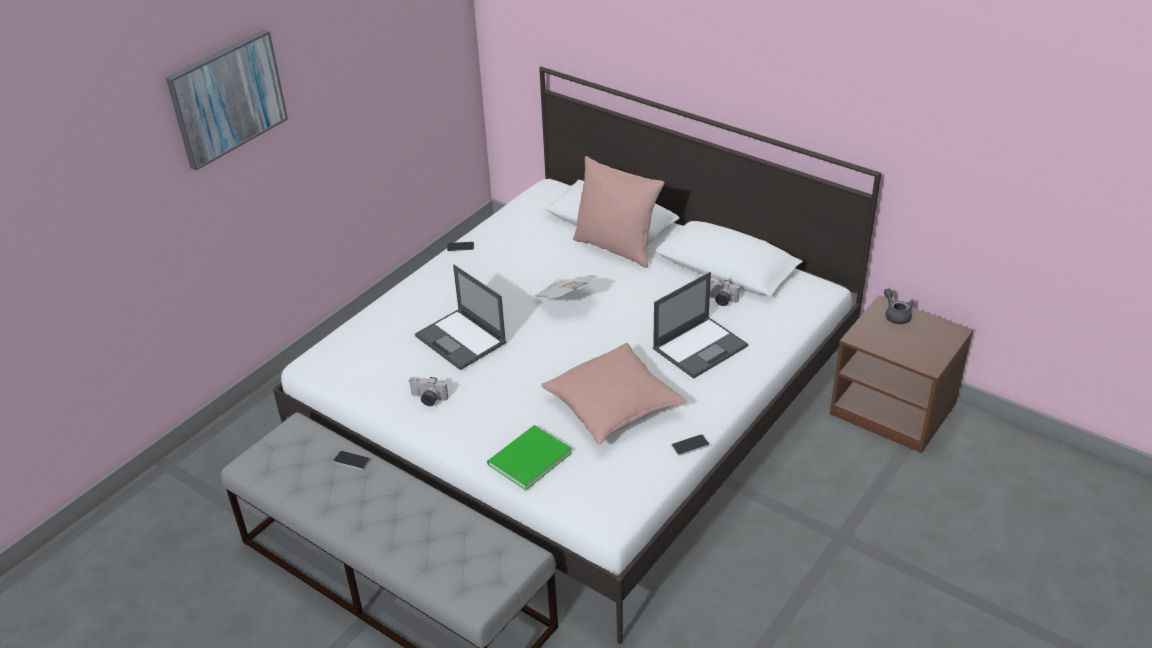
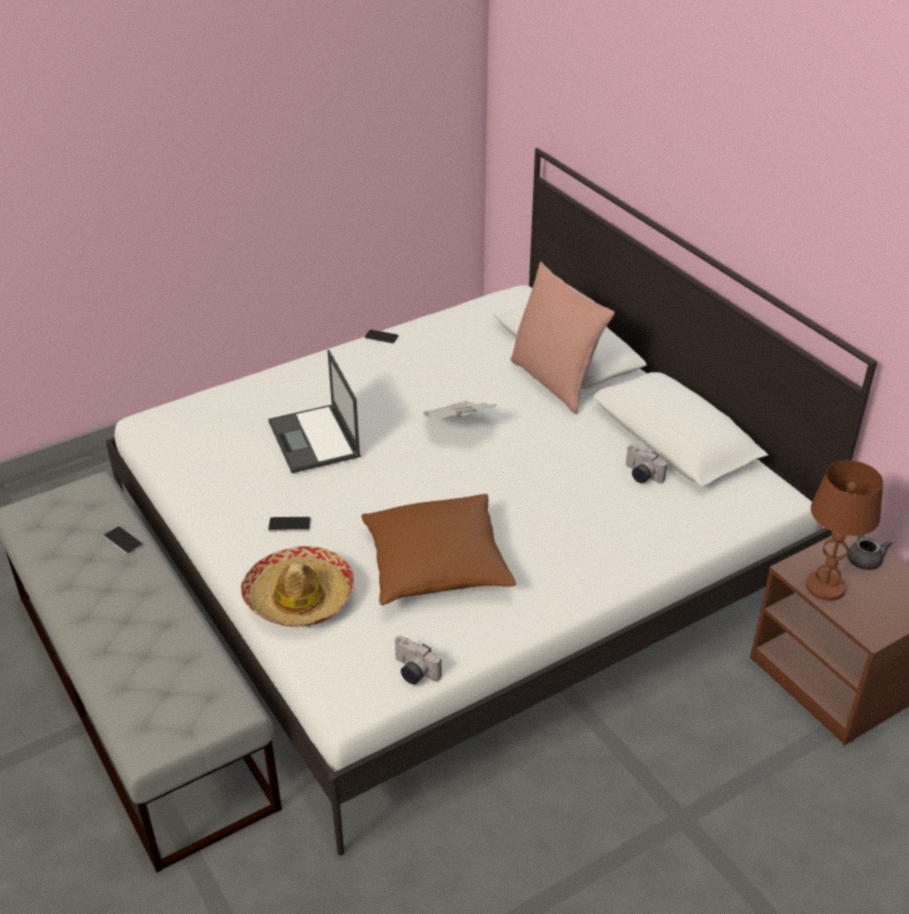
camera: 20 degrees right, 0 degrees up
(227, 98) = (125, 102): picture -> none
(427, 399) = (237, 496): camera -> camera (412, 672)
(527, 459) = (300, 597): green book -> hat
(613, 406) = (436, 565): pink pillow -> brown pillow
(690, 445) = (498, 641): phone -> phone (289, 525)
(700, 347) = (583, 525): laptop -> none
(883, 343) = (825, 586): none -> brown table lamp

